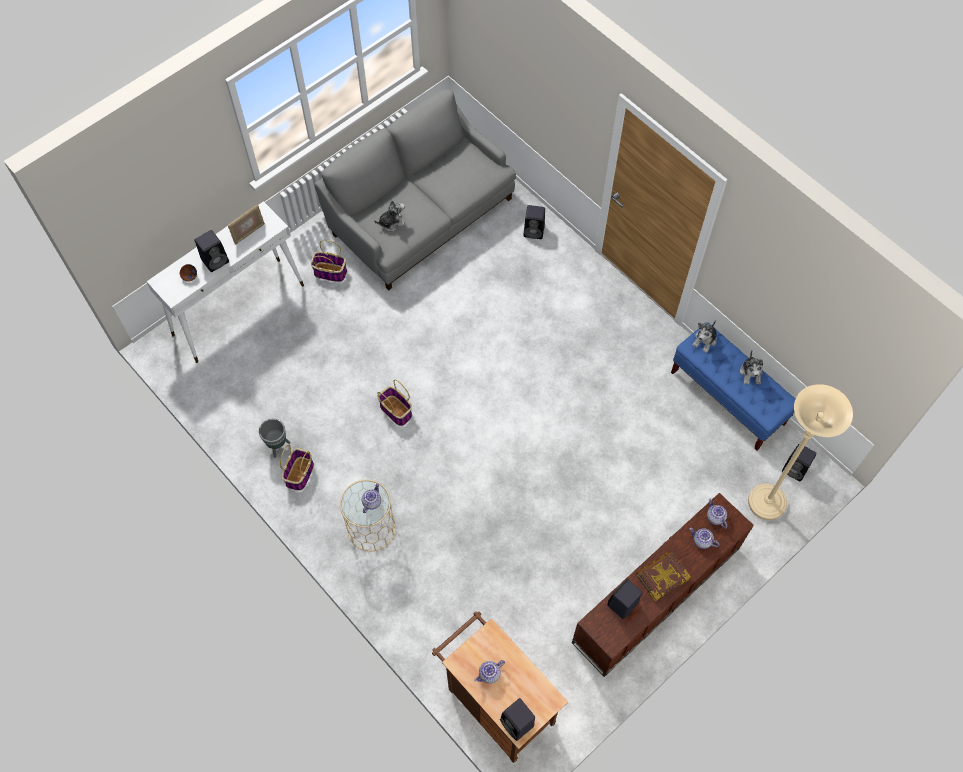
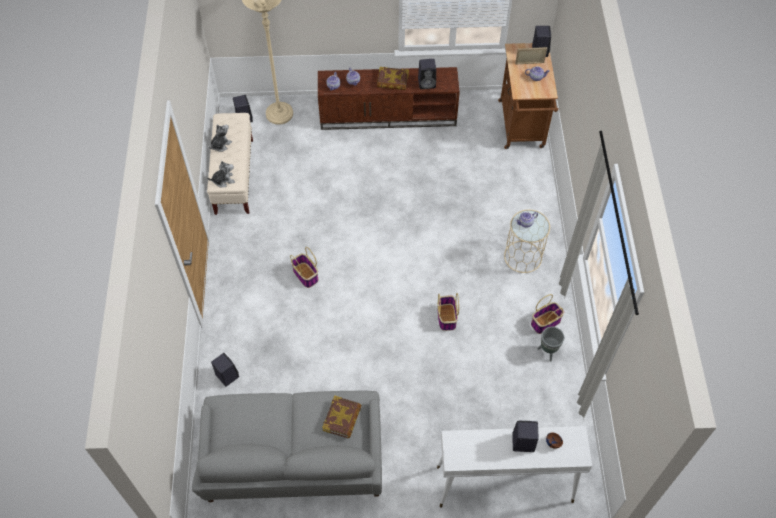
camera: 140 degrees left, 5 degrees down
(248, 233) = (478, 448): picture frame -> picture frame (529, 64)
(329, 272) = (408, 462): basket -> basket (306, 275)
(391, 222) = (342, 418): plush toy -> book
(727, 398) = (234, 176): blue bench -> beige bench

